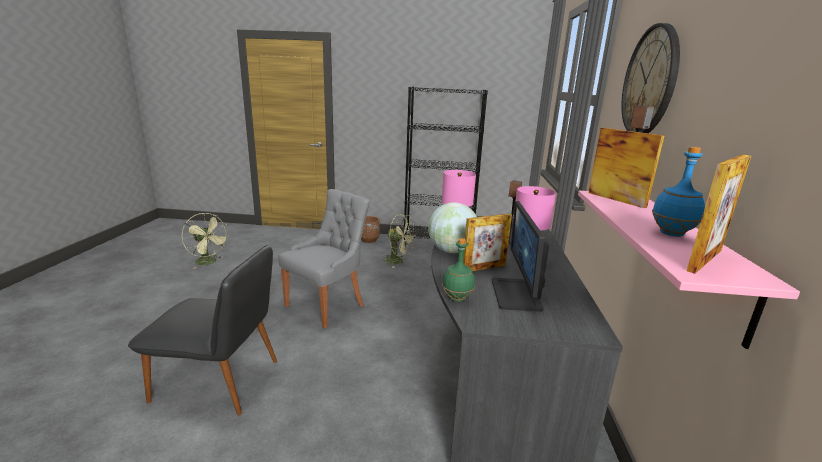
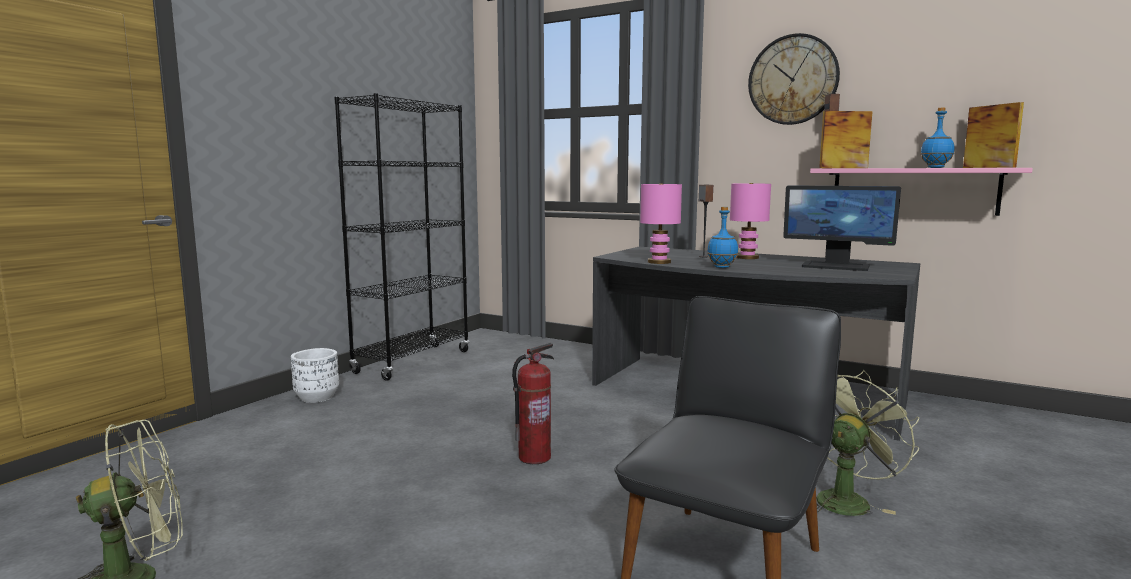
camera: 65 degrees left, 10 degrees down
(327, 305) = (534, 457): grey chair -> fire extinguisher
(369, 240) = (317, 397): brown planter -> white planter
(398, 261) = (438, 392): green fan -> green fan (846, 499)
(451, 251) = (721, 267): globe -> blue bottle
(456, 298) = (847, 275): green bottle -> none
(484, 268) = (773, 266): picture frame -> none

